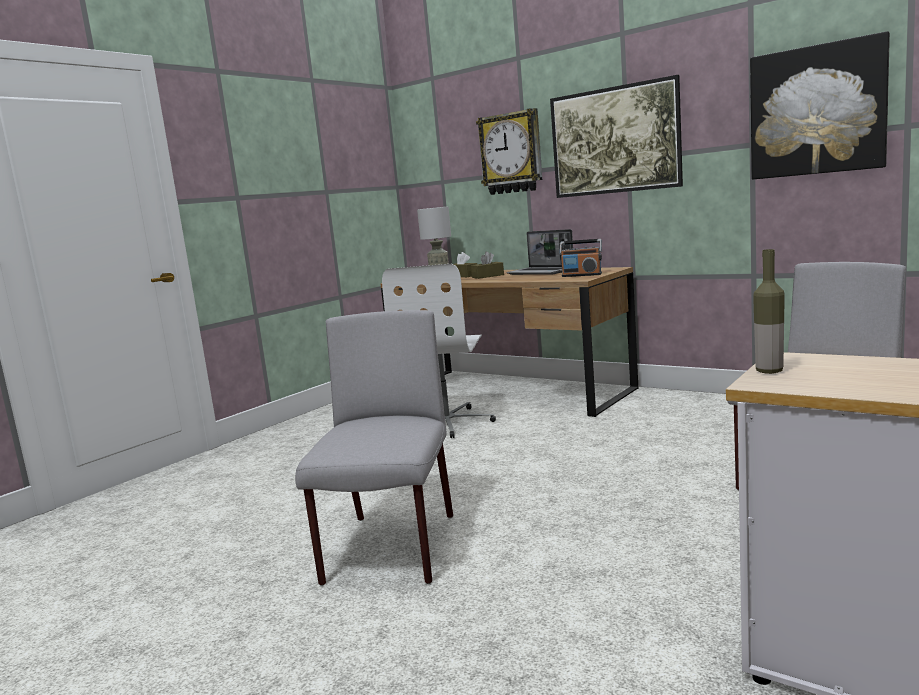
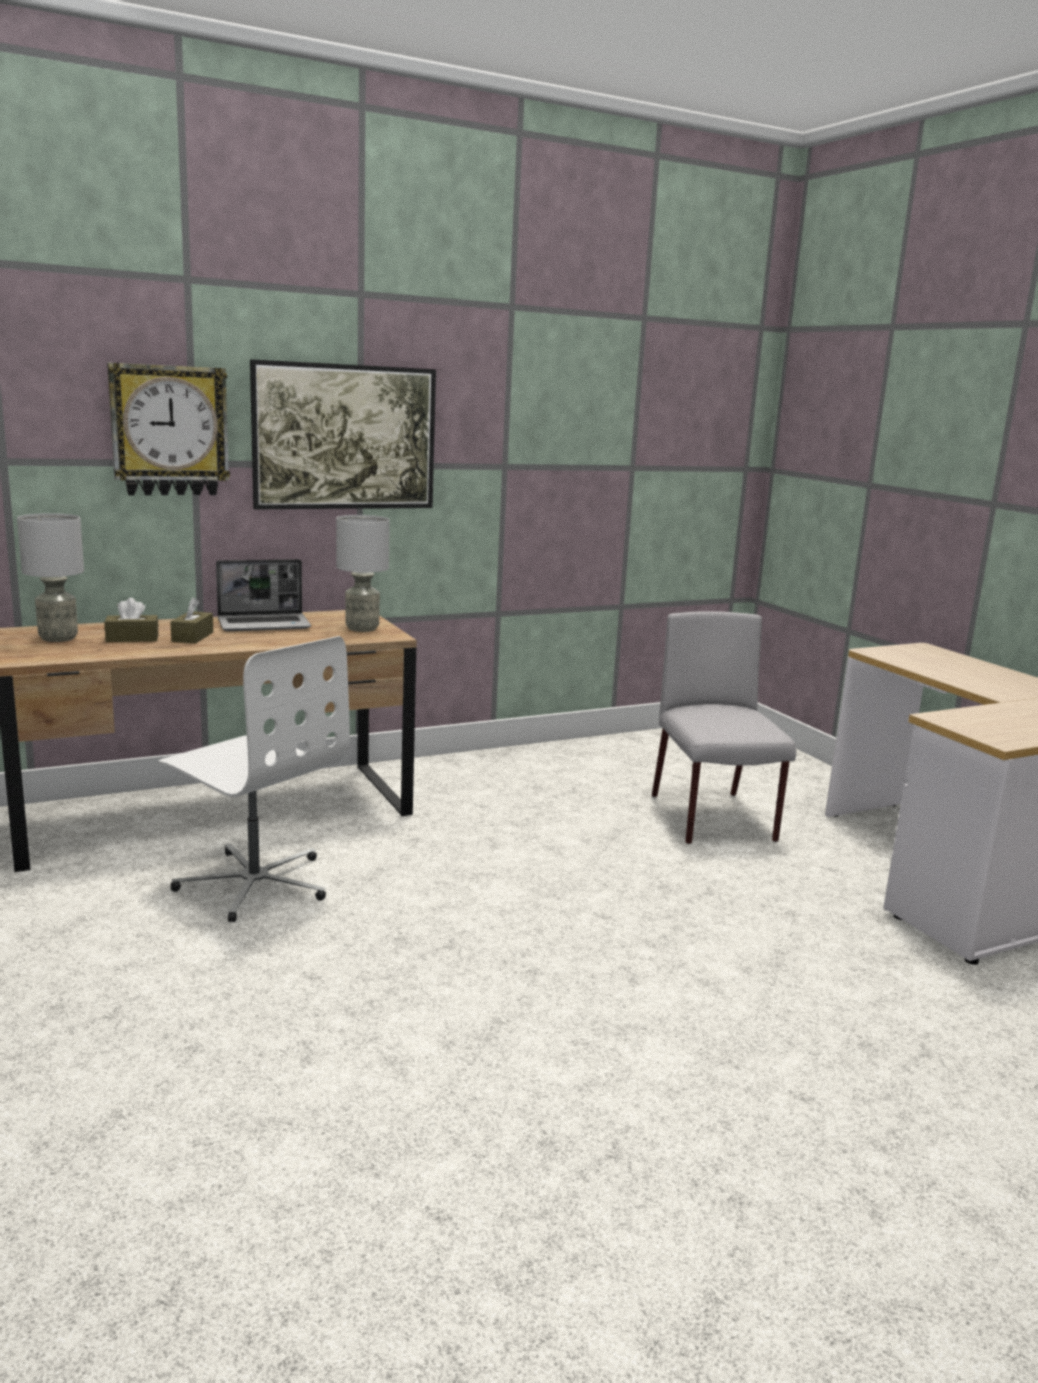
camera: 65 degrees left, 5 degrees up
(391, 550) = (618, 1040): grey chair -> none
(581, 275) = (362, 628): radio -> grey table lamp
(769, 371) = (972, 731): bottle -> none
(817, 110) = (567, 440): picture -> none

